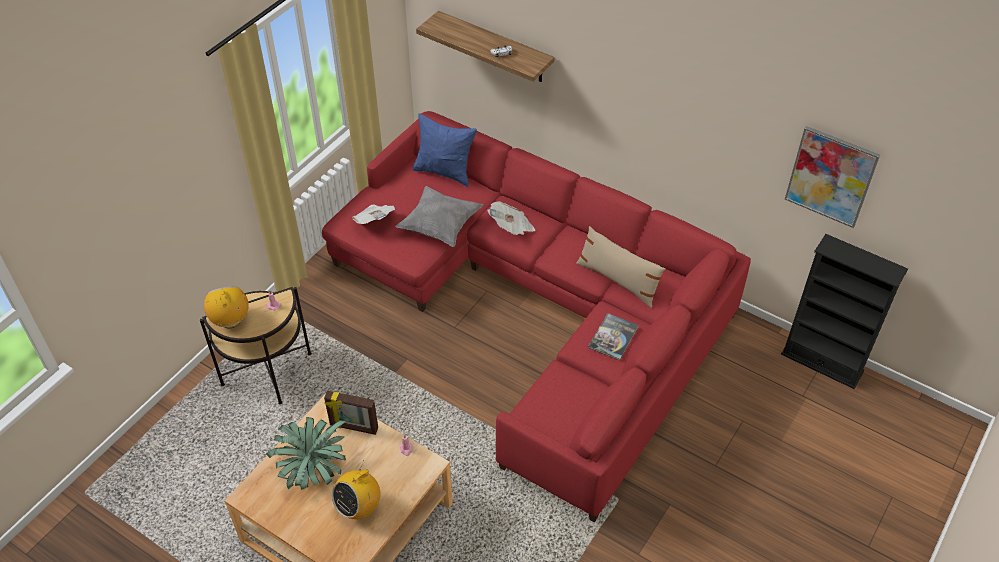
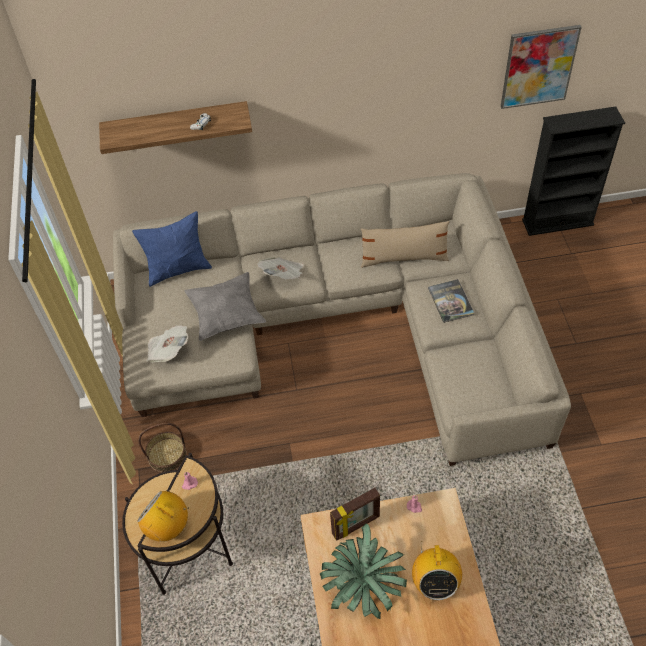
camera: 40 degrees left, 5 degrees up
(321, 302) = (167, 455): none -> basket
(538, 307) = (339, 326): red sofa -> beige sofa

